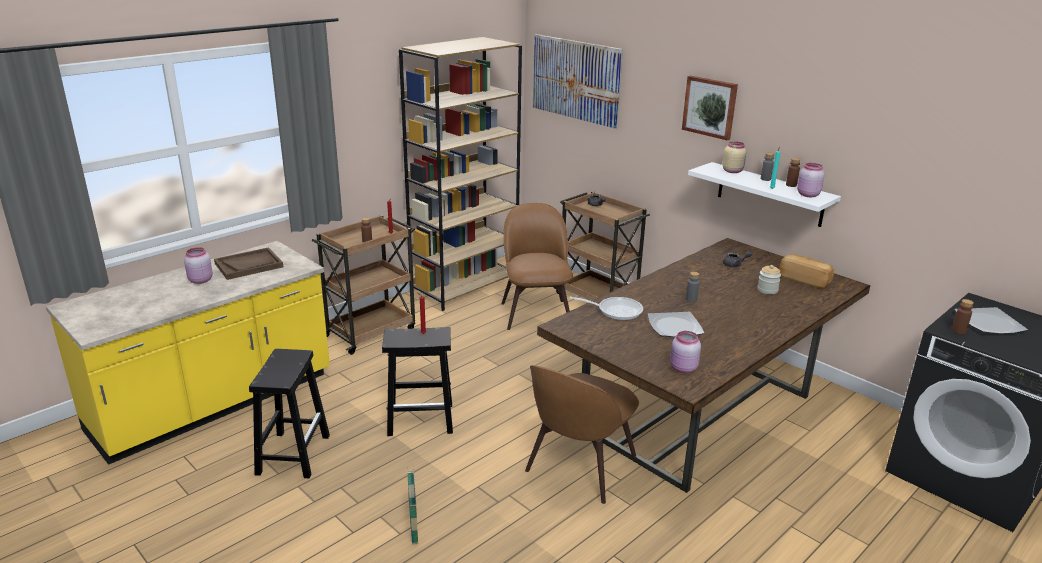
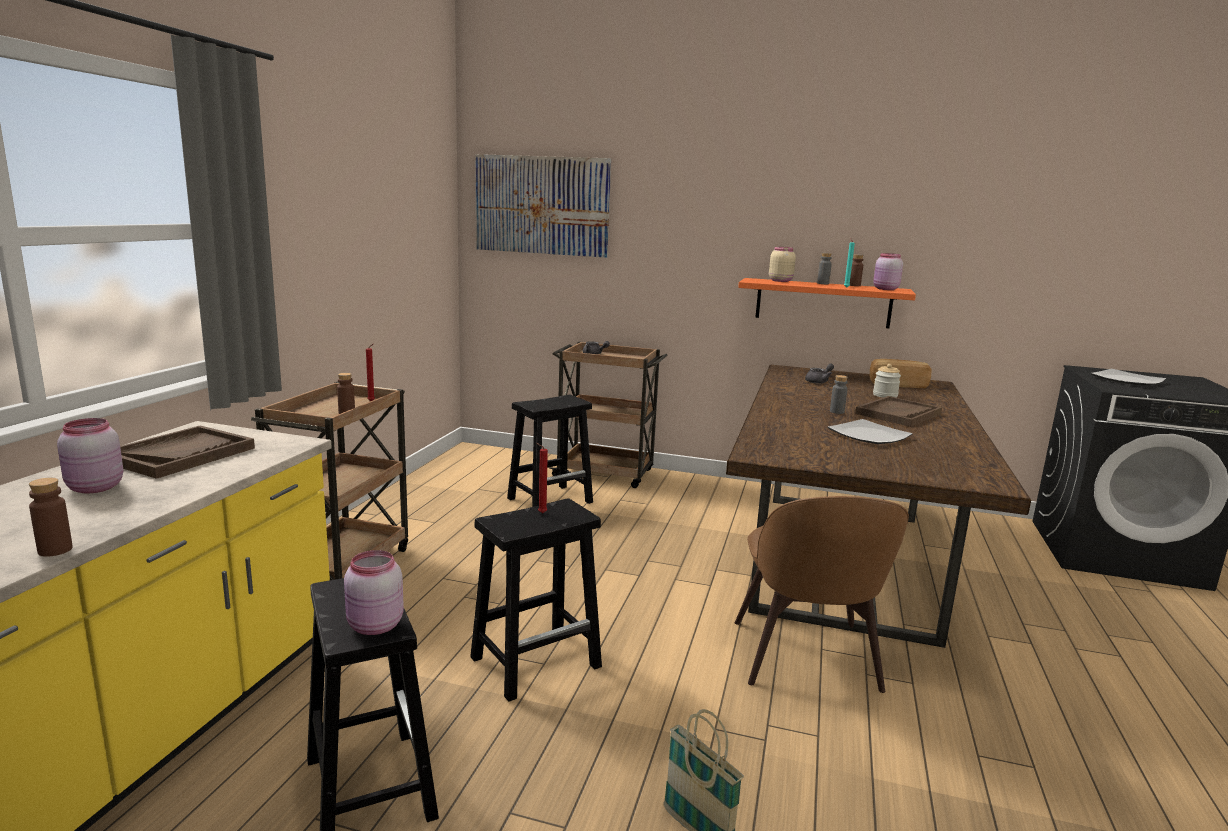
camera: 30 degrees left, 10 degrees down
(465, 286) = (430, 488): brown bookcase -> none
(535, 312) = (551, 500): brown chair -> black stool
(615, 311) = (785, 432): frying pan -> none
(682, 368) = (952, 469): pink jar -> pink jar (374, 626)
(710, 107) = (738, 213): picture -> none
(740, 311) = (898, 414): none -> brown tray
(770, 194) = (823, 303): white shelf -> orange shelf
(958, 331) = (1124, 388): brown bottle -> brown bottle (55, 550)

